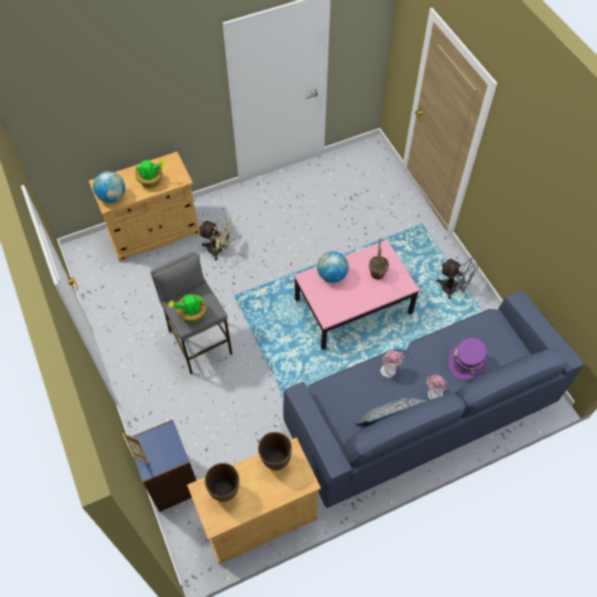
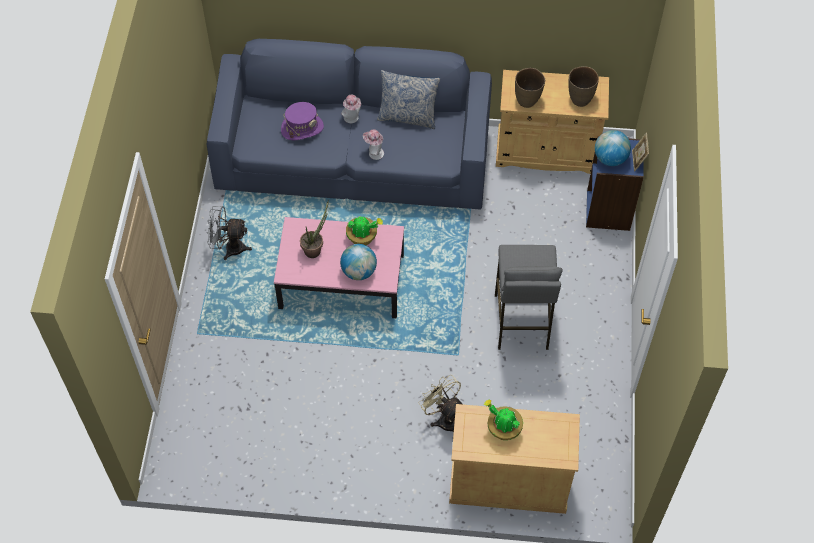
camera: 150 degrees left, 0 degrees up
(112, 197) = (558, 430): globe -> globe (610, 159)
(191, 314) = (534, 257): potted plant -> potted plant (363, 238)
(453, 289) = (229, 248): grey fan -> grey fan turned 60 degrees counterclockwise

